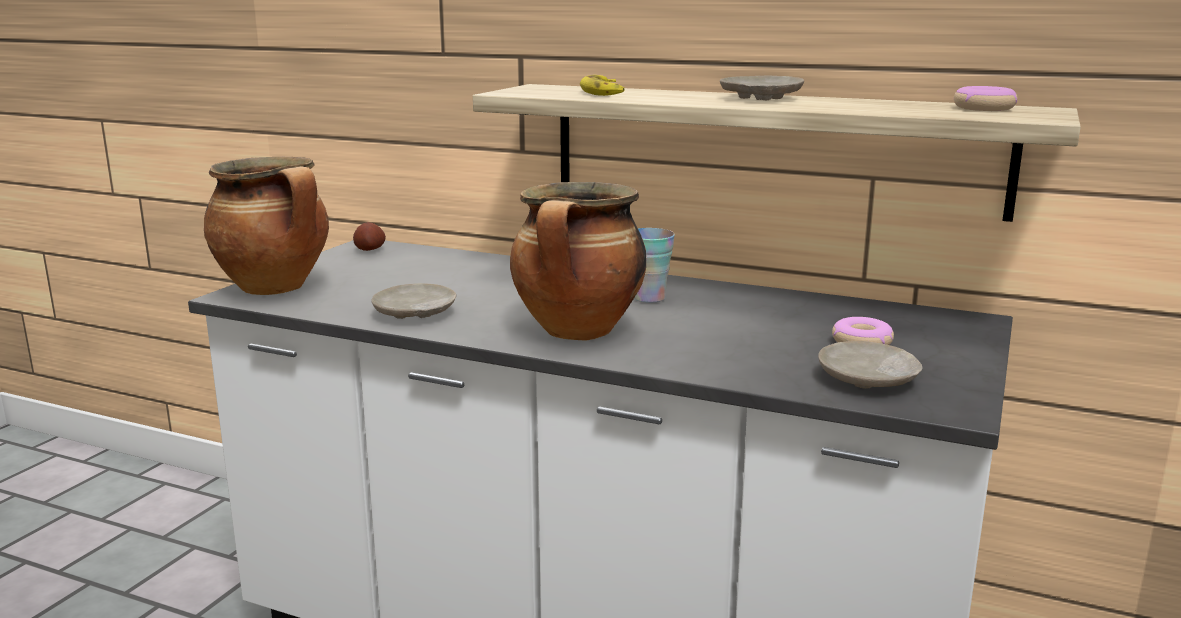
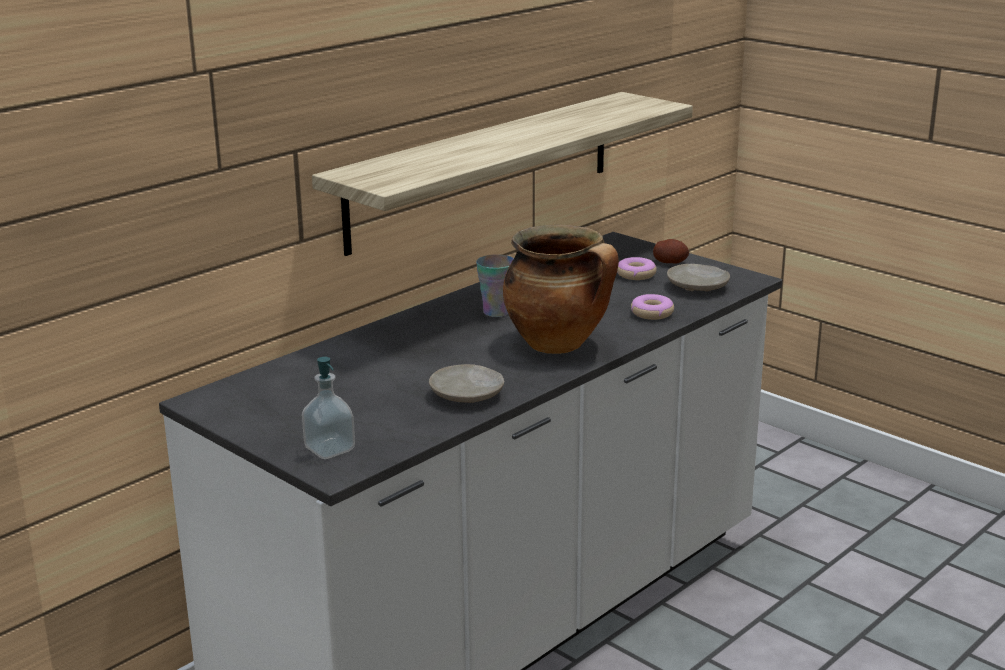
camera: 70 degrees left, 5 degrees up
(276, 288) = (329, 449): cooking pot -> soap dispenser
(370, 249) = (225, 399): potato -> potato (670, 262)
(604, 93) = (425, 162): banana -> none
(760, 98) = (511, 134): beige plate -> none
(984, 108) = (612, 105): donut -> donut (652, 313)

